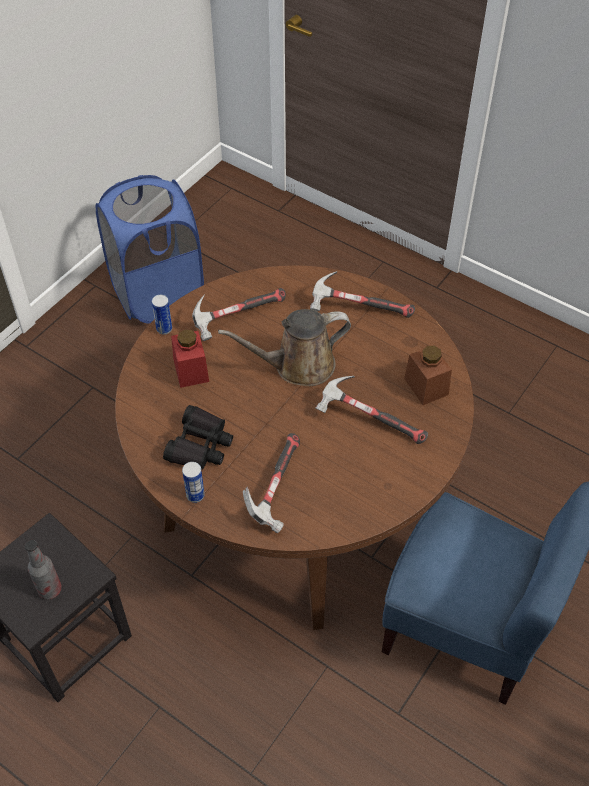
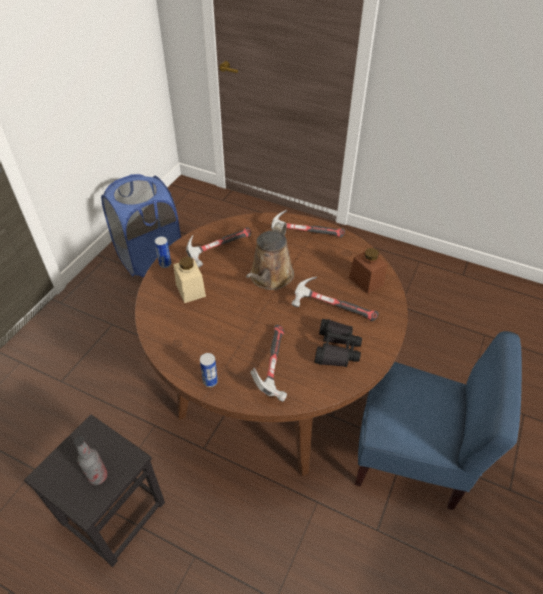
camera: 10 degrees left, 5 degrees down
(191, 370) = (190, 290): red jar -> beige jar
(200, 445) = (207, 343): black binoculars -> black binoculars (336, 349)
(298, 366) = (270, 278): brown watering can -> brown watering can turned 45 degrees counterclockwise

